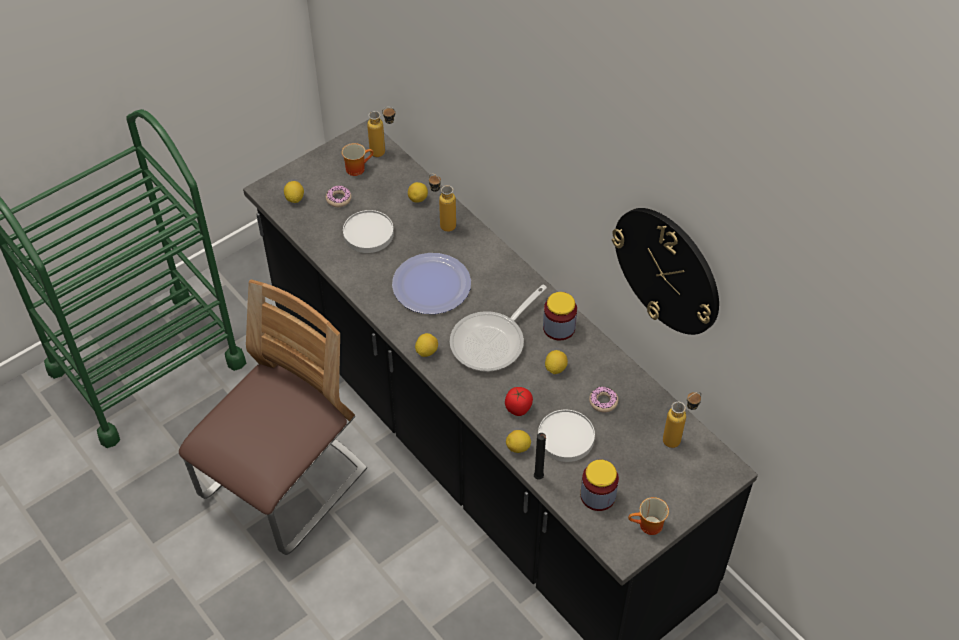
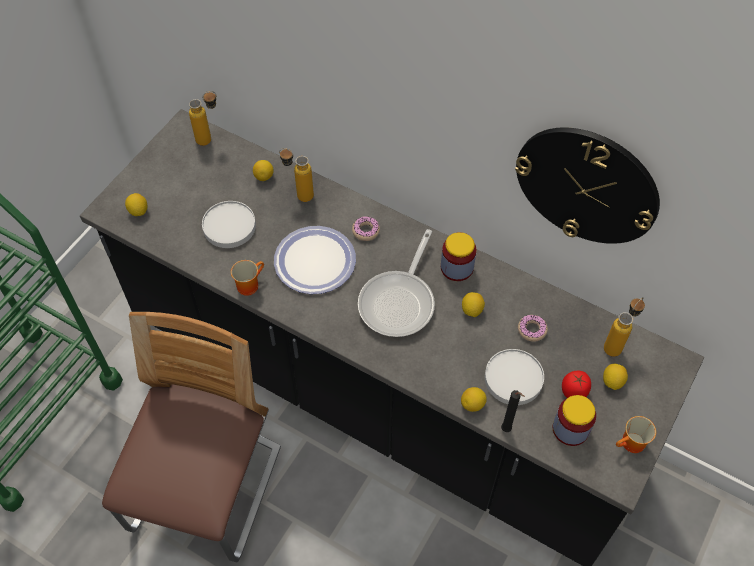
camera: 20 degrees left, 5 degrees up
(338, 199) = (184, 199): donut -> donut (365, 231)
(357, 167) = (189, 161): mug -> mug (248, 284)
(426, 351) = (339, 332): lemon -> lemon (612, 381)
(518, 409) = (455, 363): tomato -> tomato (574, 392)

